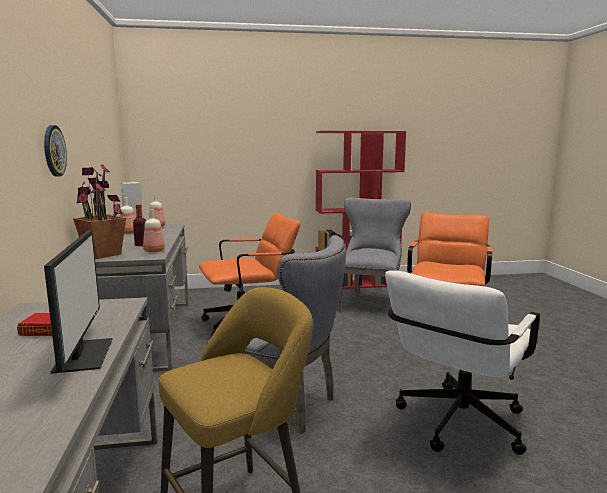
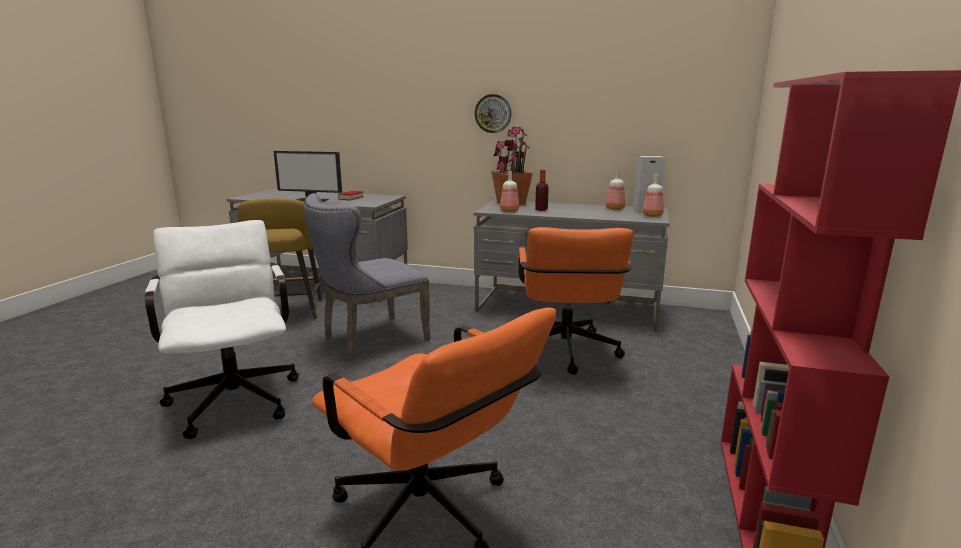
camera: 115 degrees right, 5 degrees up
(370, 302) = (614, 478): grey chair -> none

